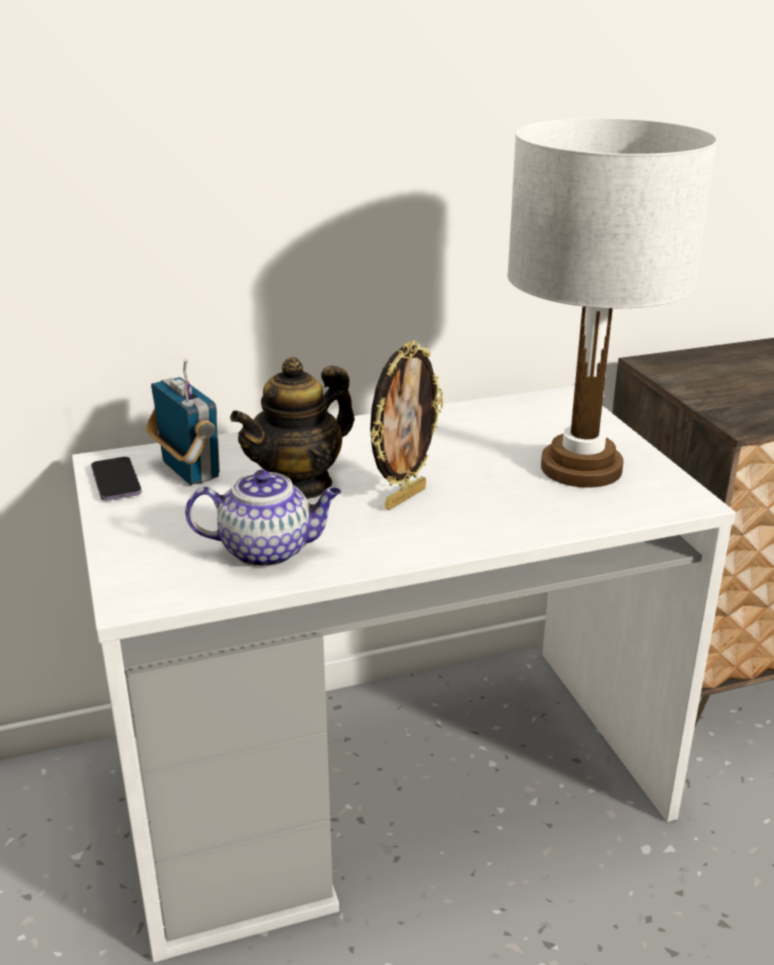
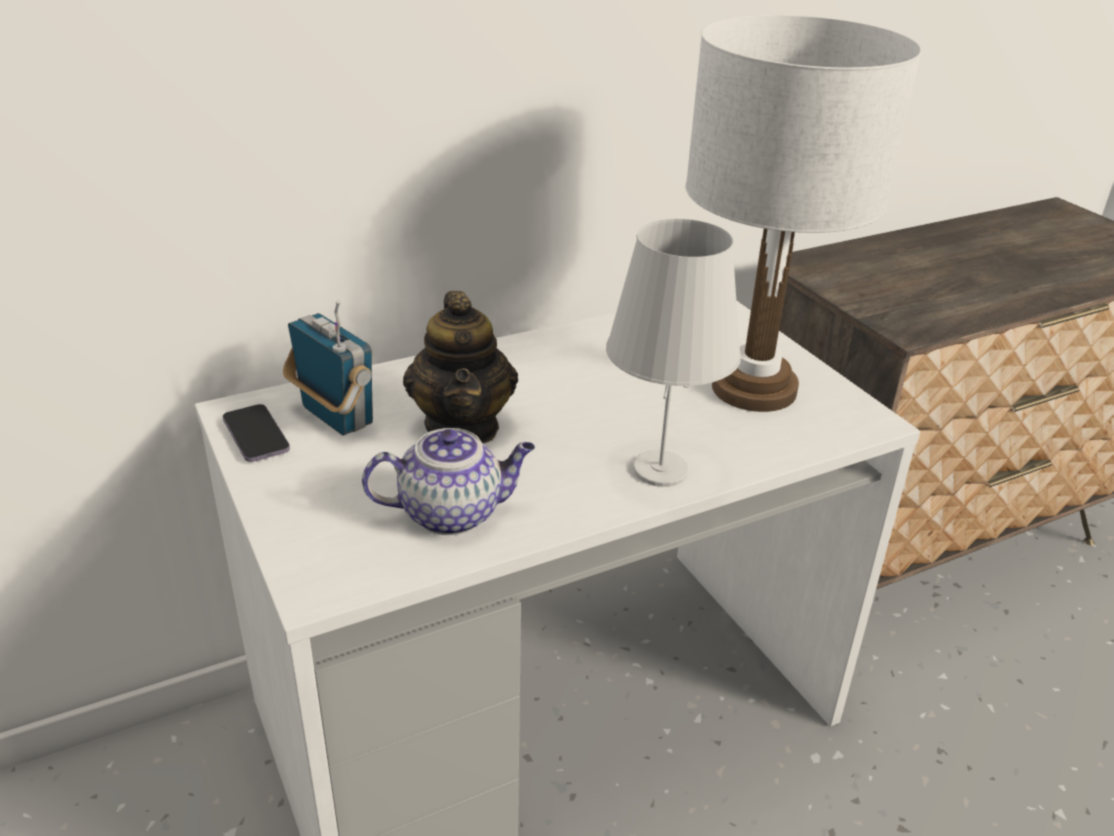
camera: 10 degrees left, 5 degrees up
(299, 484) = (463, 426): teapot -> teapot turned 45 degrees counterclockwise
(404, 497) = (581, 436): picture frame -> none
(469, 529) = (661, 470): none -> white table lamp

